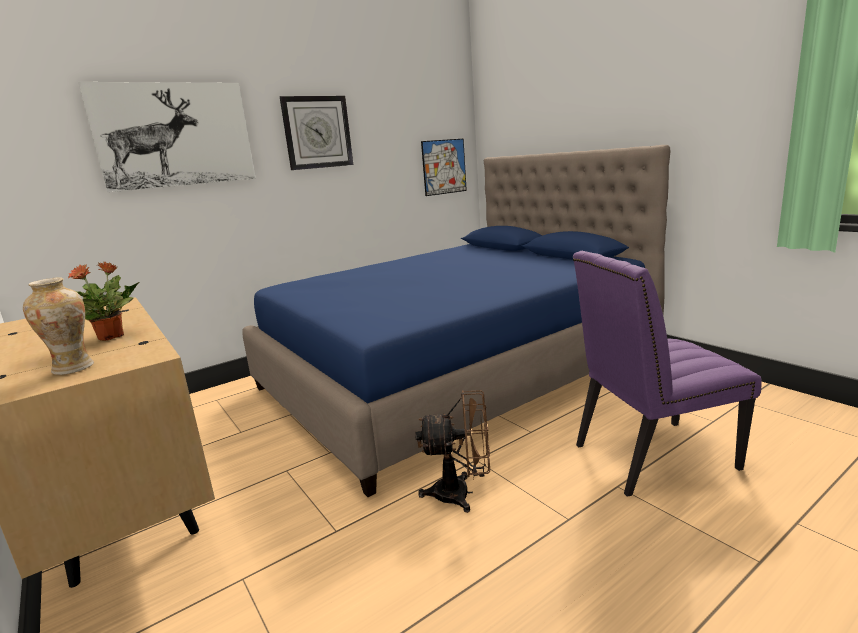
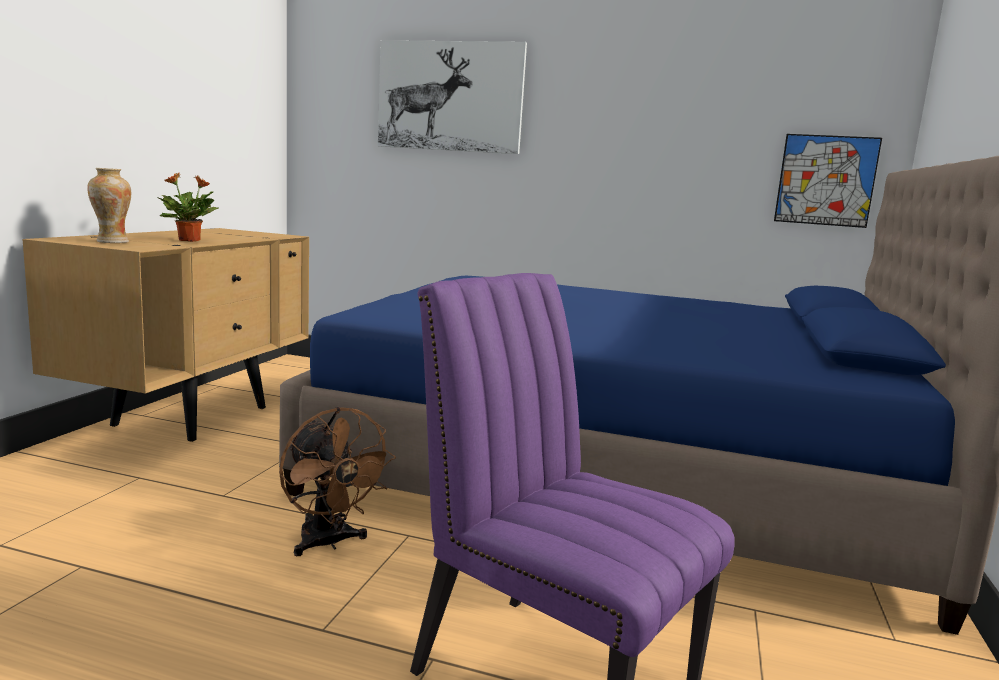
camera: 50 degrees right, 5 degrees down
(317, 132) = (613, 106): wall clock -> none

